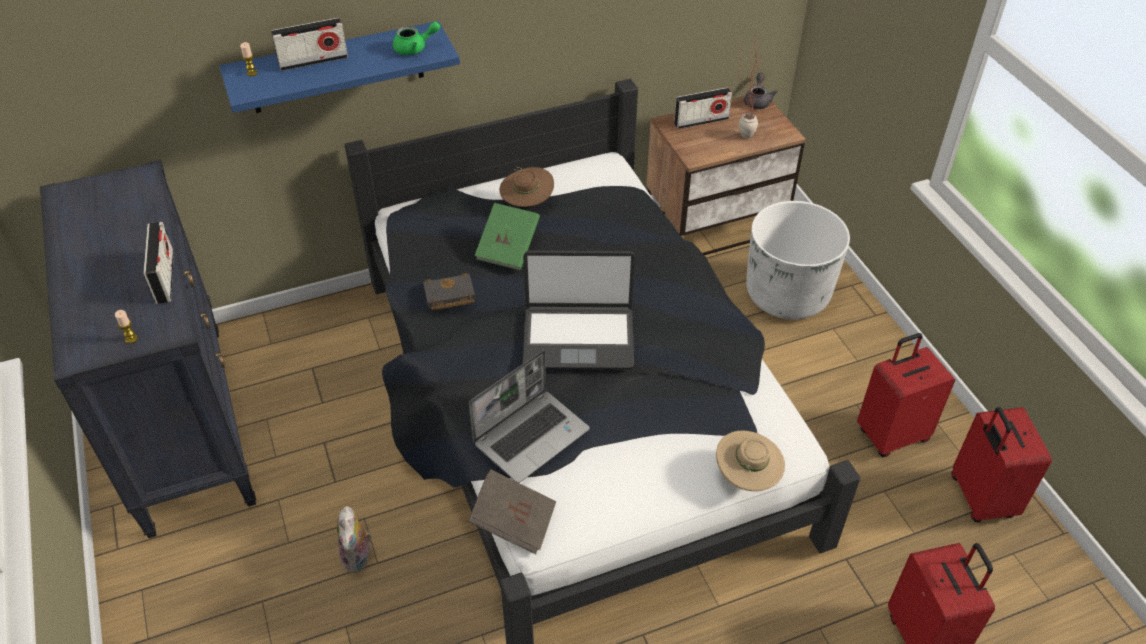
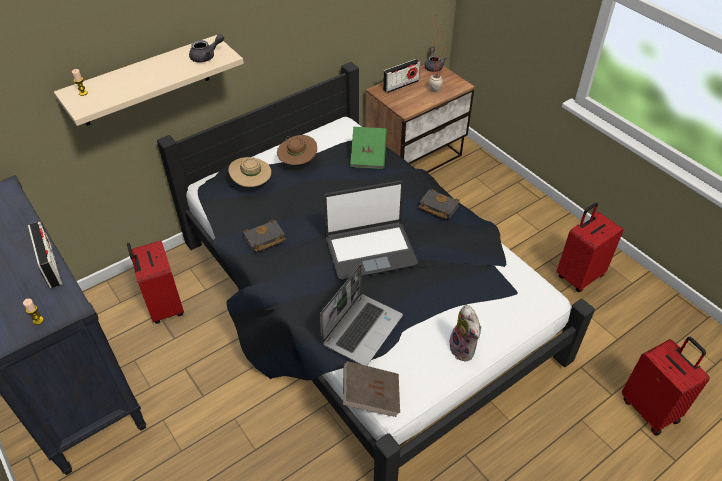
camera: 15 degrees left, 0 degrees up
(313, 61) = (130, 77): radio -> none
(336, 68) = (144, 81): blue shelf -> beige shelf
(358, 558) = (239, 449): plush toy -> plush toy (464, 349)
(415, 48) = (206, 57): green teapot -> grey teapot
(508, 248) = (296, 196): green book -> green book (368, 156)
(690, 297) = (437, 207): none -> black book
(747, 476) = (522, 324): beige hat -> beige hat (252, 183)
(787, 294) = (478, 195): white planter -> none
(979, 498) = (649, 306): red suitcase -> red suitcase (164, 307)

